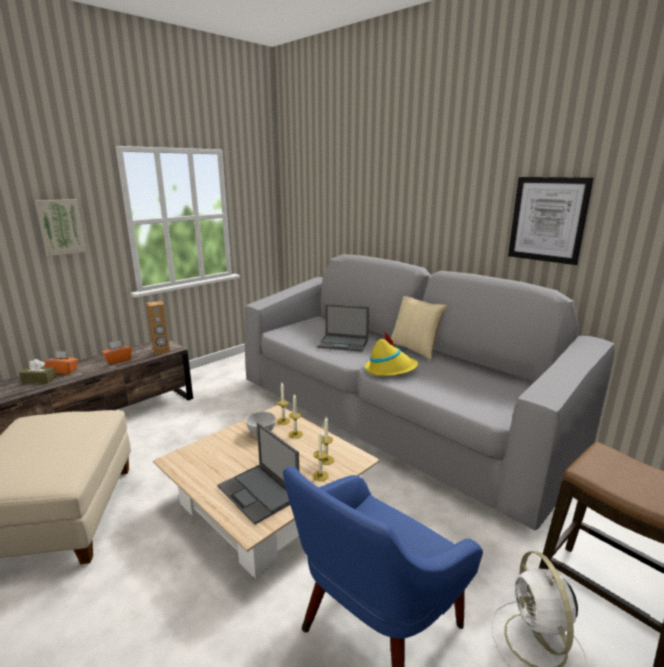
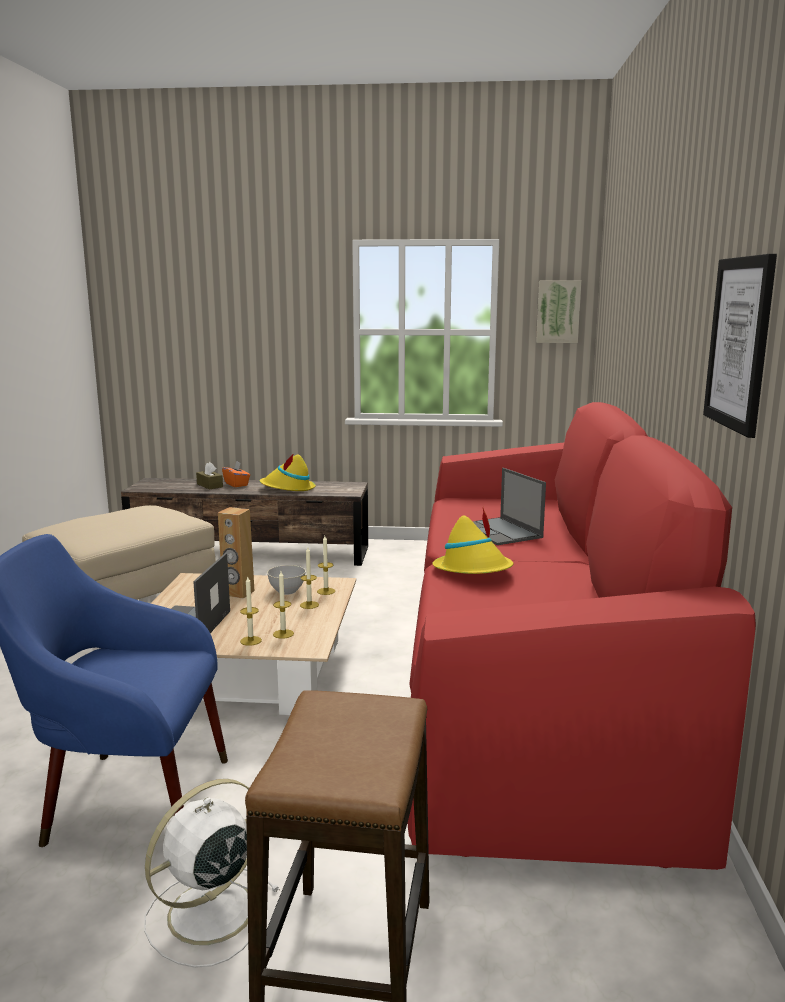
camera: 50 degrees right, 5 degrees down
(61, 227) = (280, 330): picture -> picture (558, 311)
(118, 360) = (288, 488): orange tissue box -> yellow hat
(161, 351) = (335, 492): brown speaker -> brown speaker (238, 593)
(392, 418) = (529, 674): grey sofa -> red sofa
(415, 349) = (577, 566): pillow -> none

